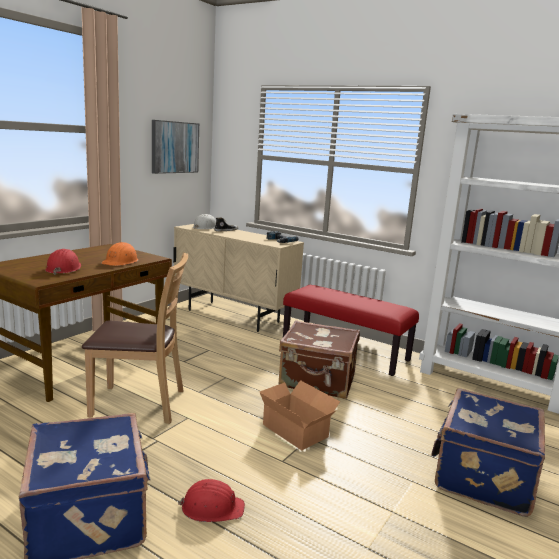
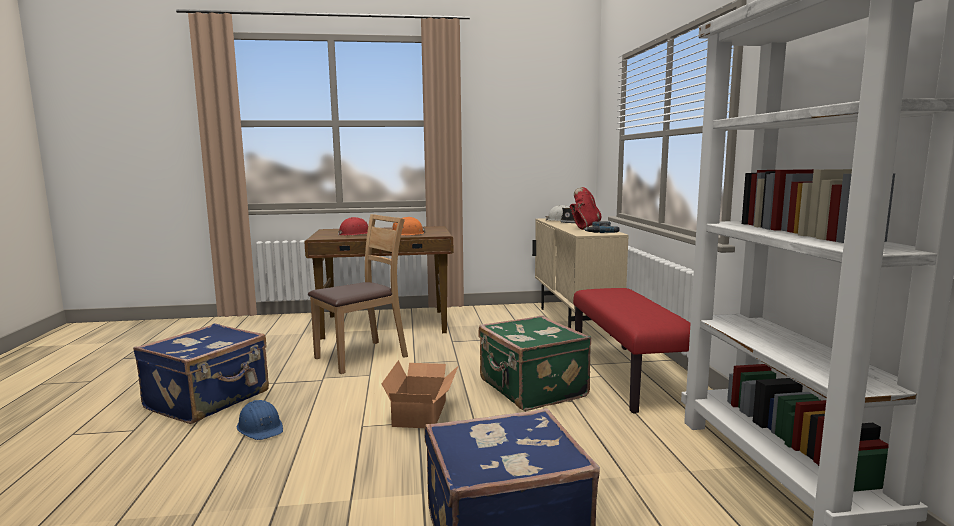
camera: 50 degrees right, 5 degrees down
(139, 403) = (362, 356): brown chair -> brown chair turned 90 degrees counterclockwise
(174, 147) = (540, 136): picture -> none
(212, 508) = (261, 427): red hard hat -> blue hard hat
(250, 235) = (584, 227): none -> red boot
(318, 381) = (531, 389): brown suitcase -> green suitcase

